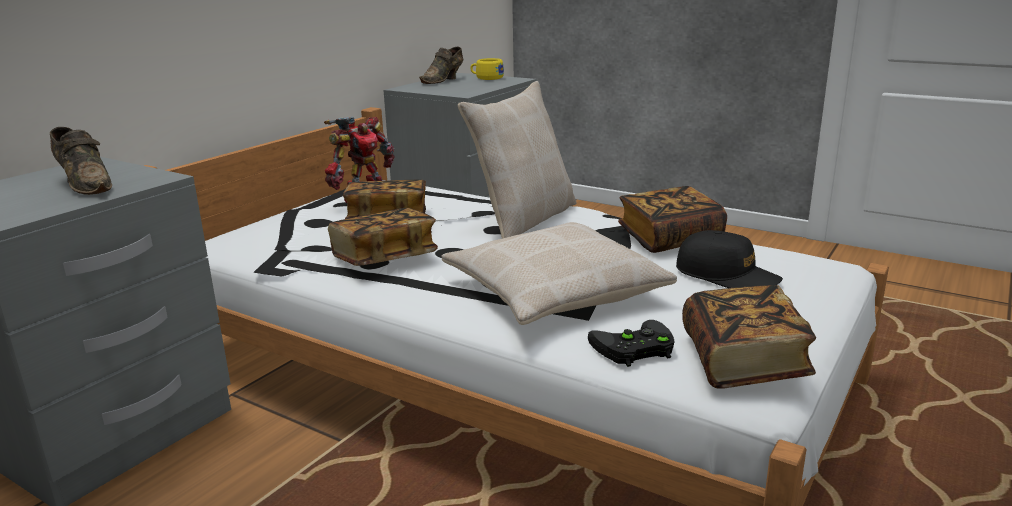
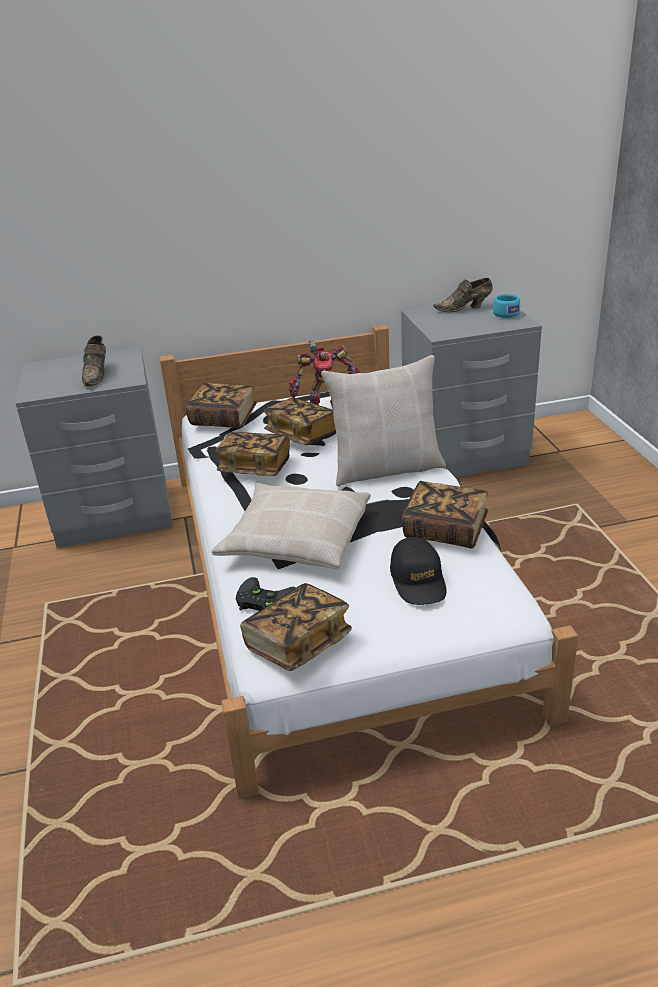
camera: 45 degrees right, 10 degrees up
(256, 236) = (223, 419): none -> book
(486, 78) = (504, 313): yellow cup -> turquoise cup

